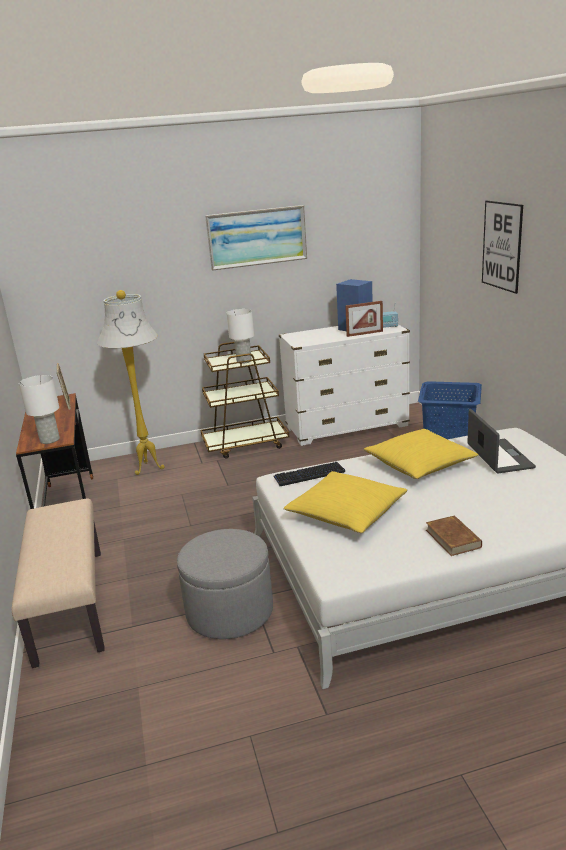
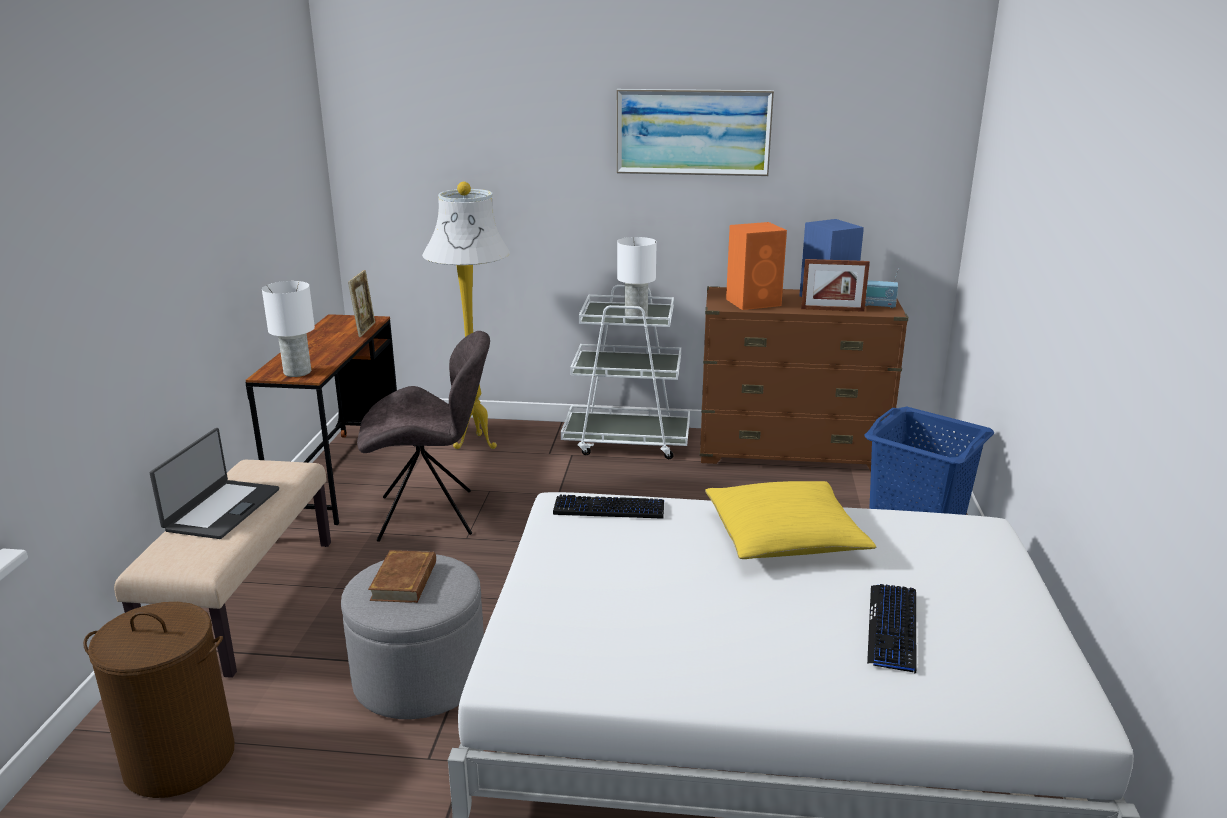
camera: 20 degrees right, 0 degrees up
(111, 708) = (180, 759): none -> brown laundry basket
(155, 518) = (431, 515): none -> grey chair
(245, 444) = (627, 441): brown cart -> white cart
(316, 338) = (754, 302): none -> orange speaker
(346, 513) = (608, 582): yellow pillow -> none
(347, 427) = (791, 452): white dresser -> brown dresser
(453, 538) = (728, 673): brown book -> brown book (404, 581)
(498, 456) = (924, 560): laptop -> laptop (221, 509)
(502, 246) = (1050, 199): picture -> none
(514, 493) = (893, 628): none -> keyboard

